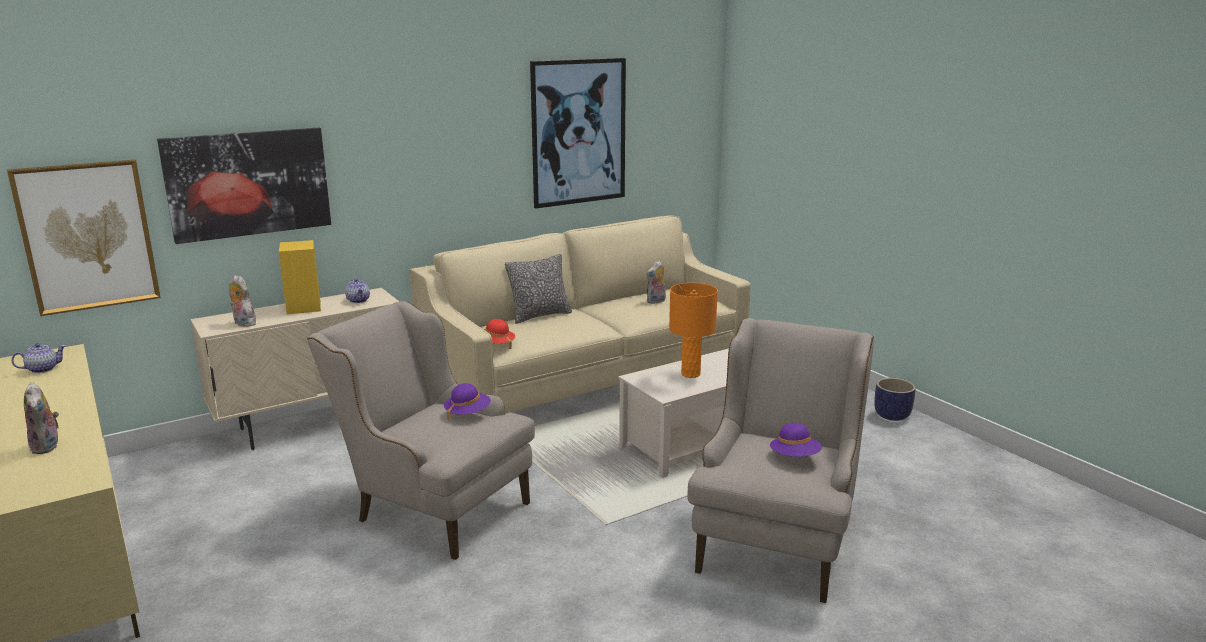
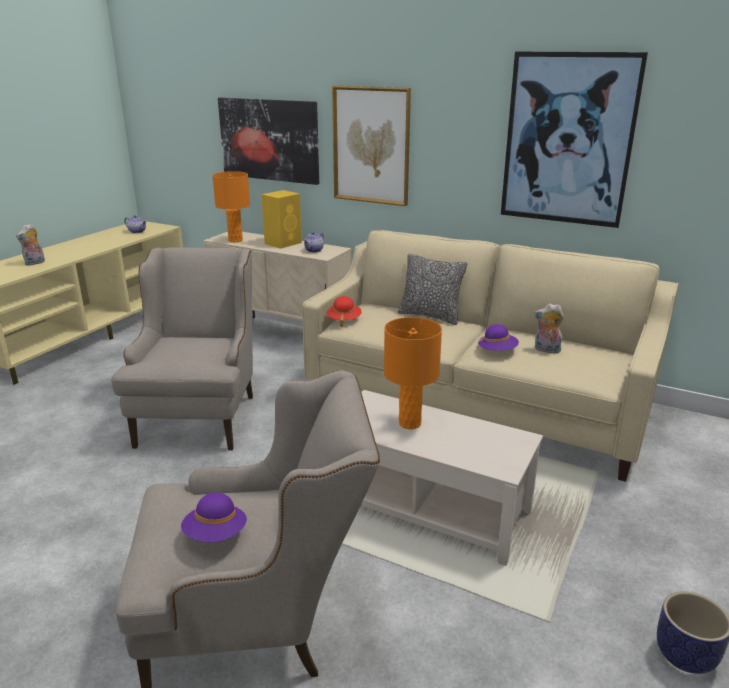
camera: 60 degrees right, 5 degrees up
(87, 236) = (186, 158): picture -> picture (371, 145)
(243, 323) = (235, 240): plush toy -> orange table lamp
(467, 413) = (204, 350): purple hat -> purple hat (497, 351)

